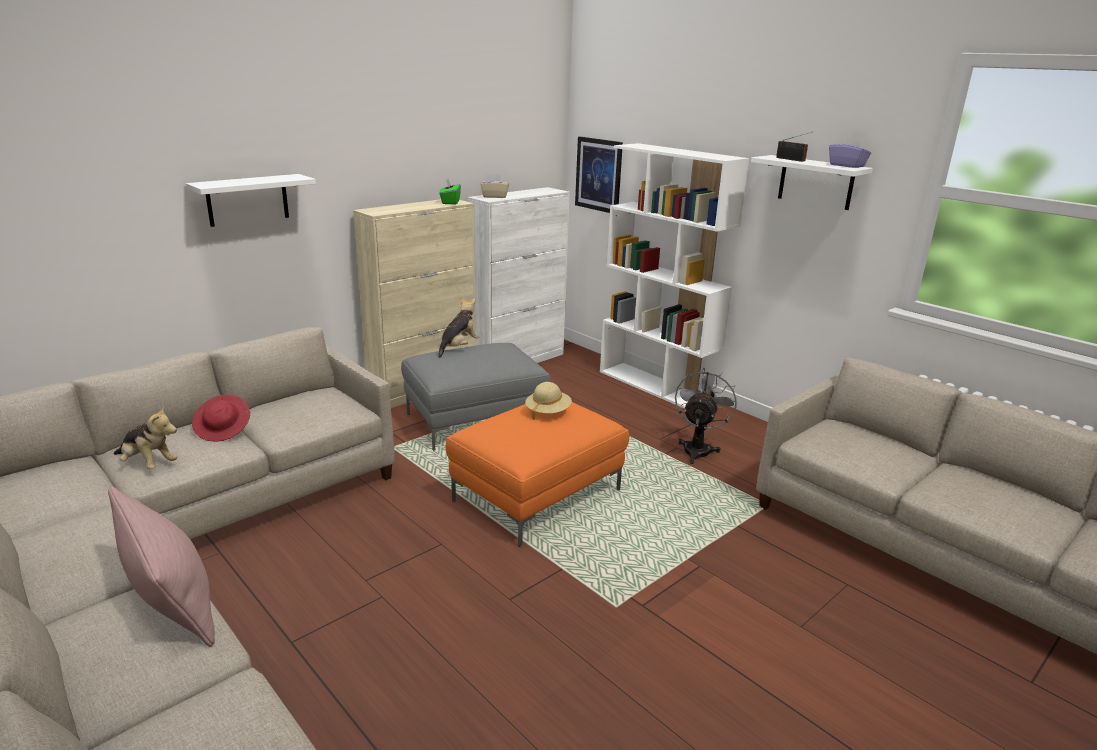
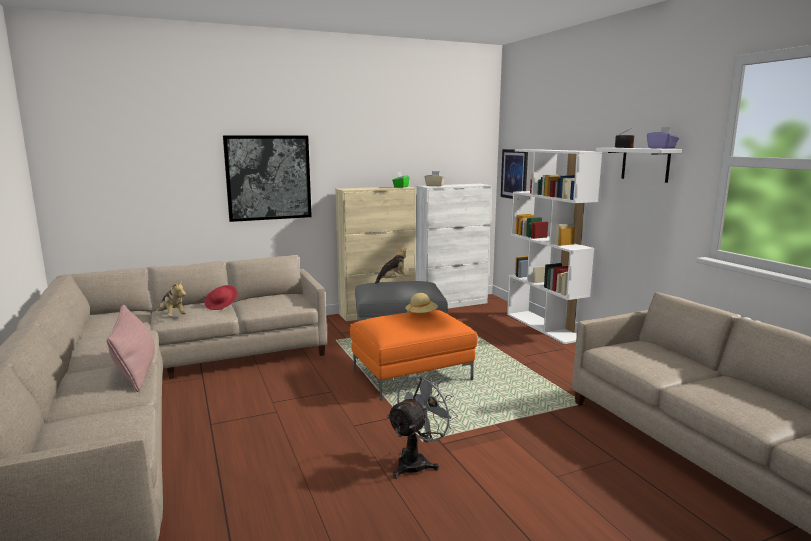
camera: 20 degrees right, 10 degrees down
(247, 200) = (268, 177): white shelf -> picture
(698, 449) = (551, 364): grey fan -> grey fan (417, 462)

